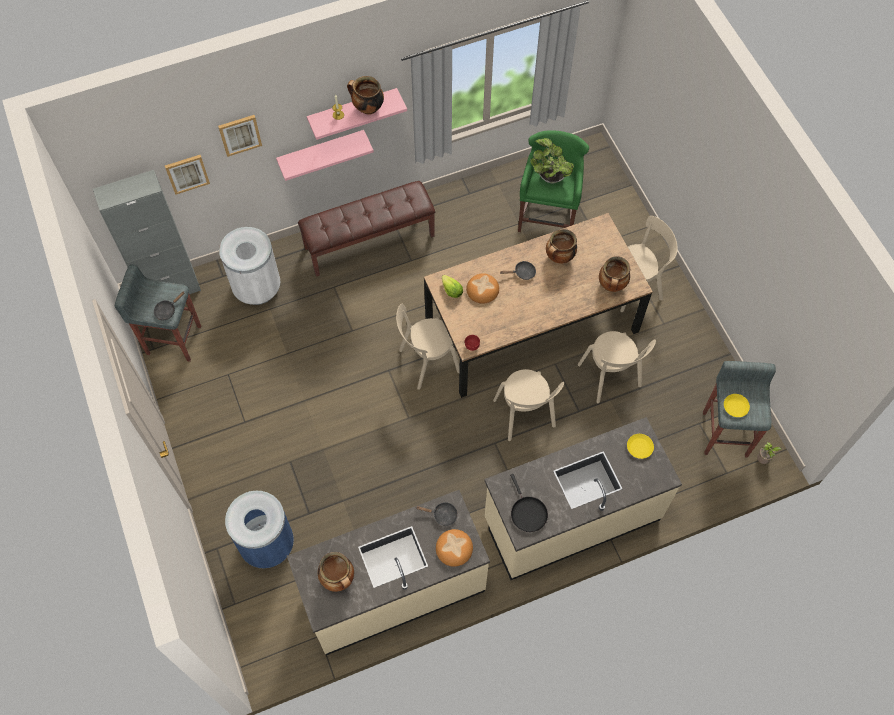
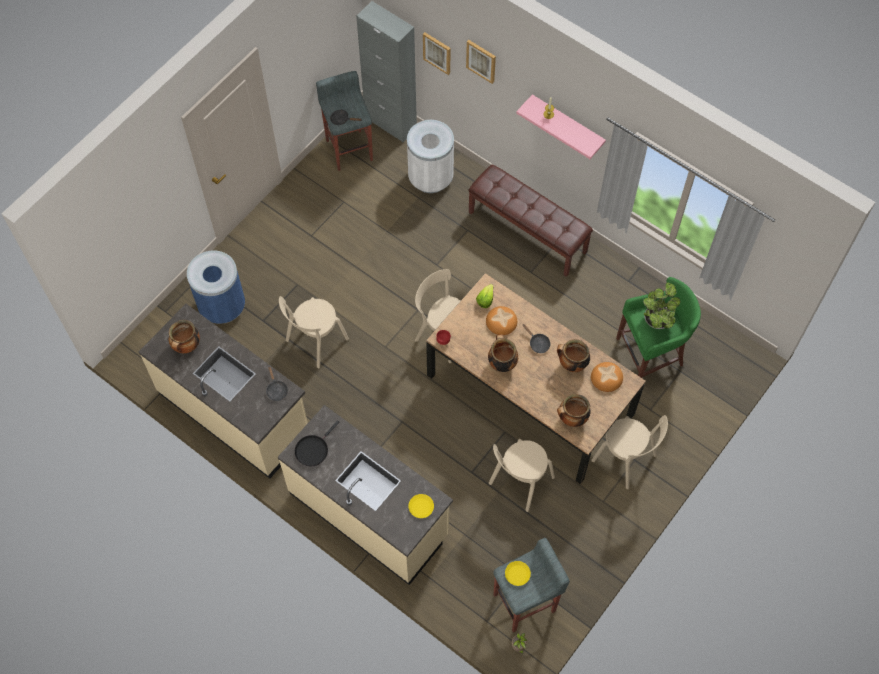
camera: 60 degrees right, 0 degrees up
(321, 151) = (535, 132): pink shelf -> none
(367, 108) = (569, 130): cooking pot -> cooking pot (501, 363)
(454, 548) = (253, 412): bread -> bread (606, 378)
(525, 416) = (441, 432): beige chair -> beige chair (315, 341)

